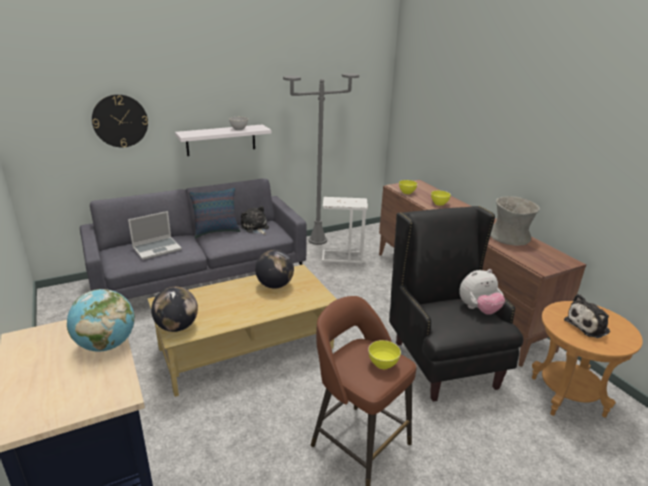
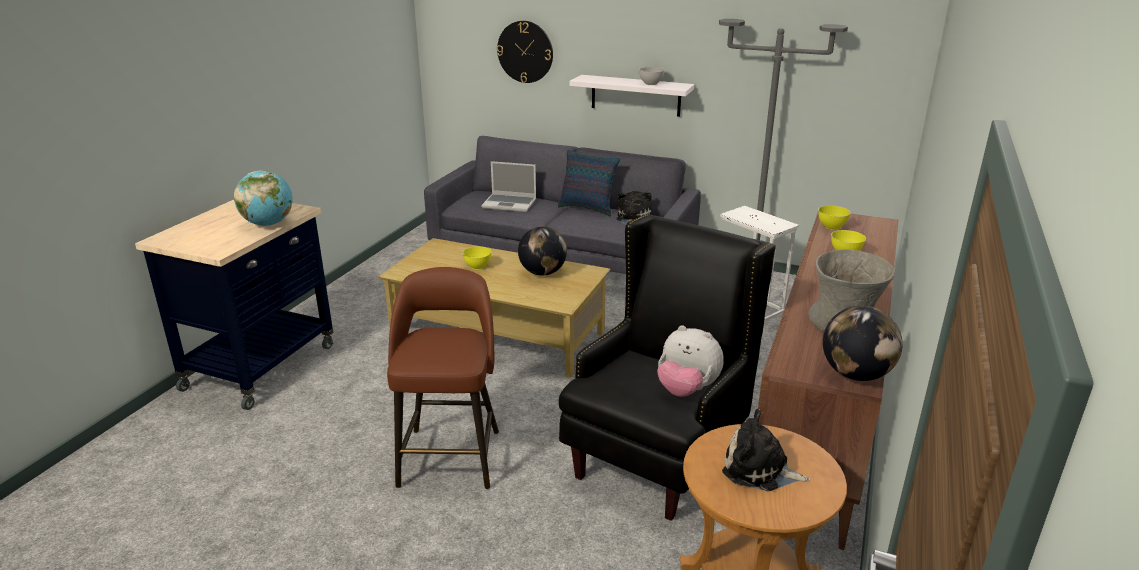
camera: 50 degrees right, 0 degrees up
(177, 327) = (410, 266): globe -> globe (855, 375)
(383, 364) = (445, 354): yellow bowl -> yellow bowl (477, 266)

